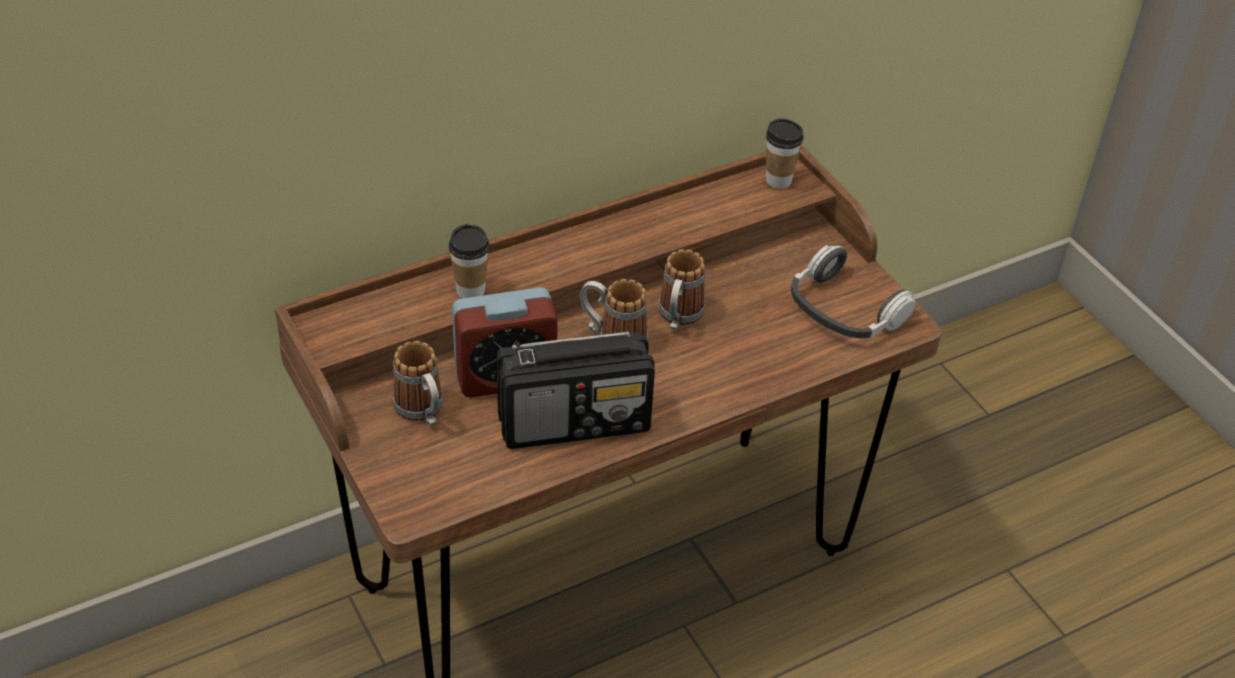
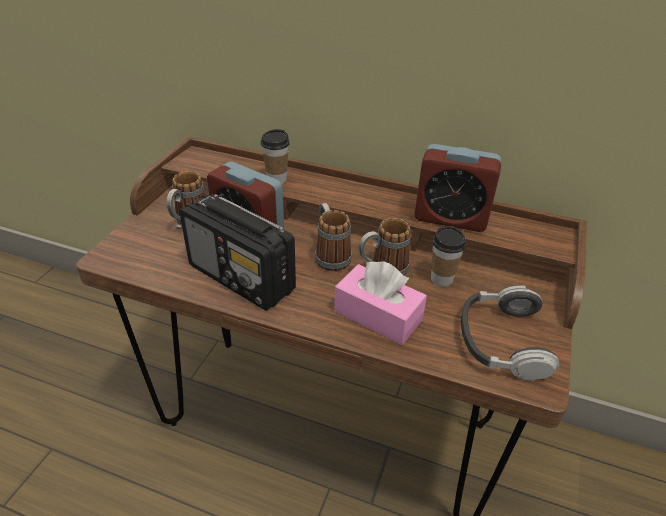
camera: 50 degrees right, 5 degrees down
(691, 217) = (450, 218): none -> alarm clock
(734, 362) = (378, 315): none -> pink tissue box
(778, 180) = (542, 233): cup -> cup (441, 279)

